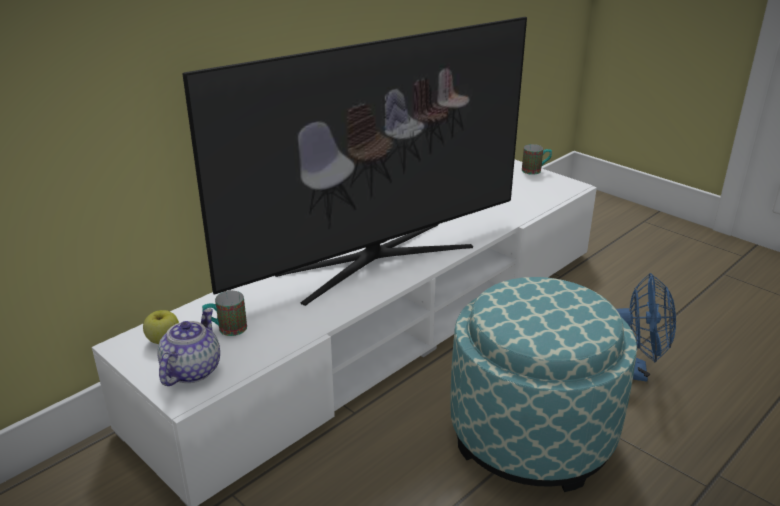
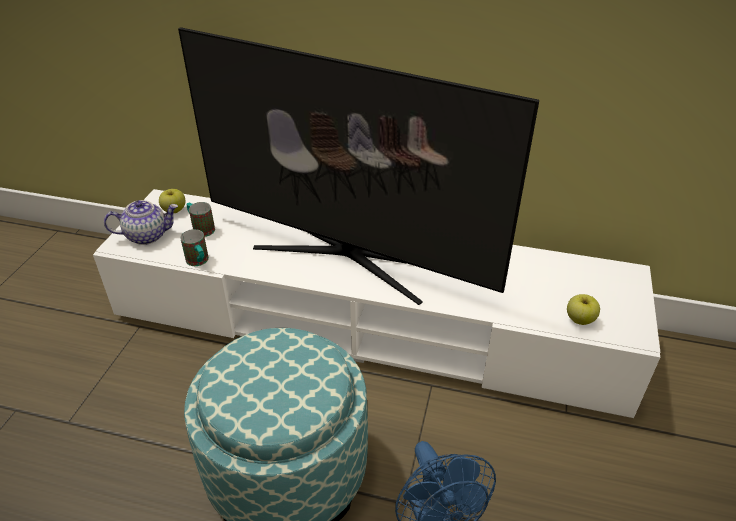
camera: 60 degrees right, 10 degrees up
(535, 170) = (639, 295): mug -> mug (199, 262)
(542, 196) = (580, 319): none -> apple

